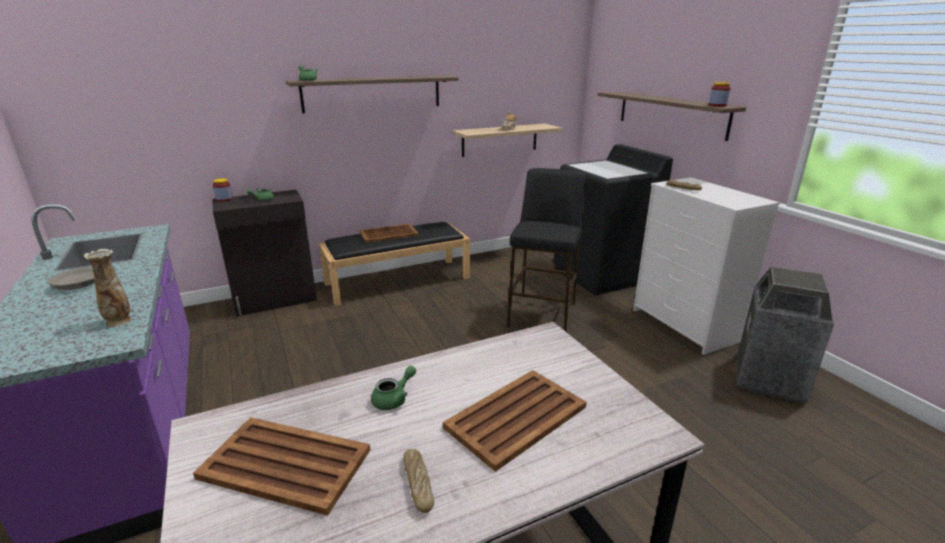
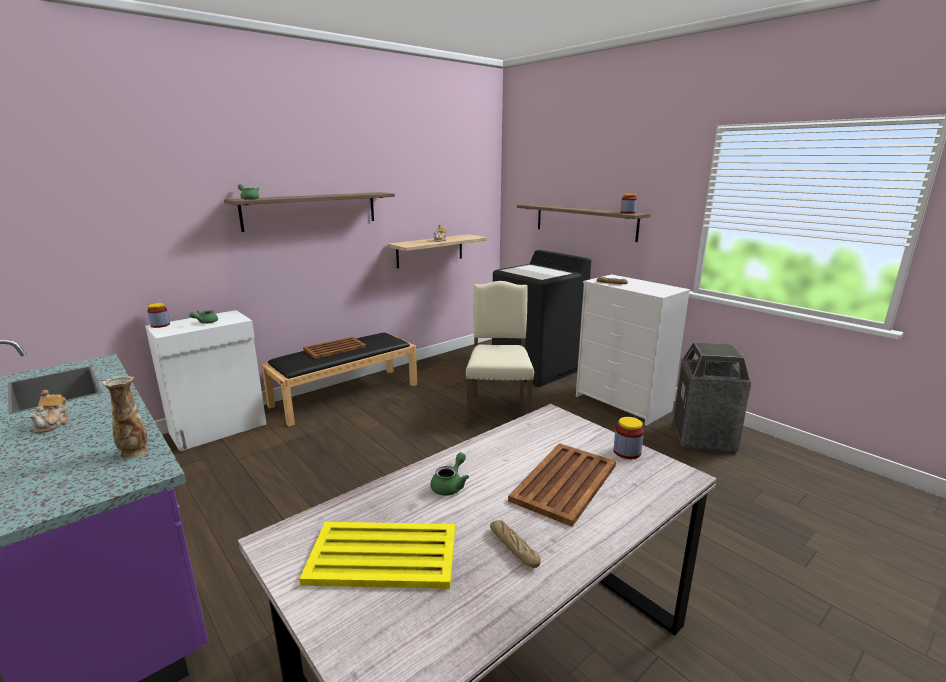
camera: 15 degrees left, 5 degrees down
(78, 285) = (54, 424): grey bowl -> teapot
(276, 300) = (219, 429): black cabinet -> white cabinet
(284, 463) = (381, 555): brown tray -> yellow tray
(542, 314) = (498, 409): black stool -> beige chair
(609, 392) = (627, 452): none -> jar

